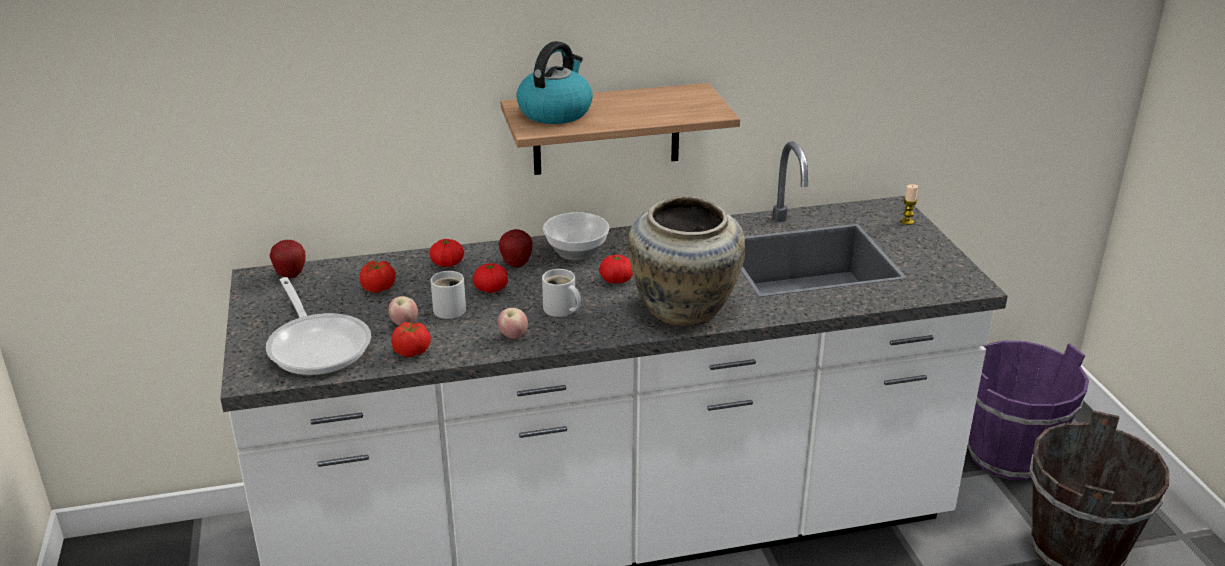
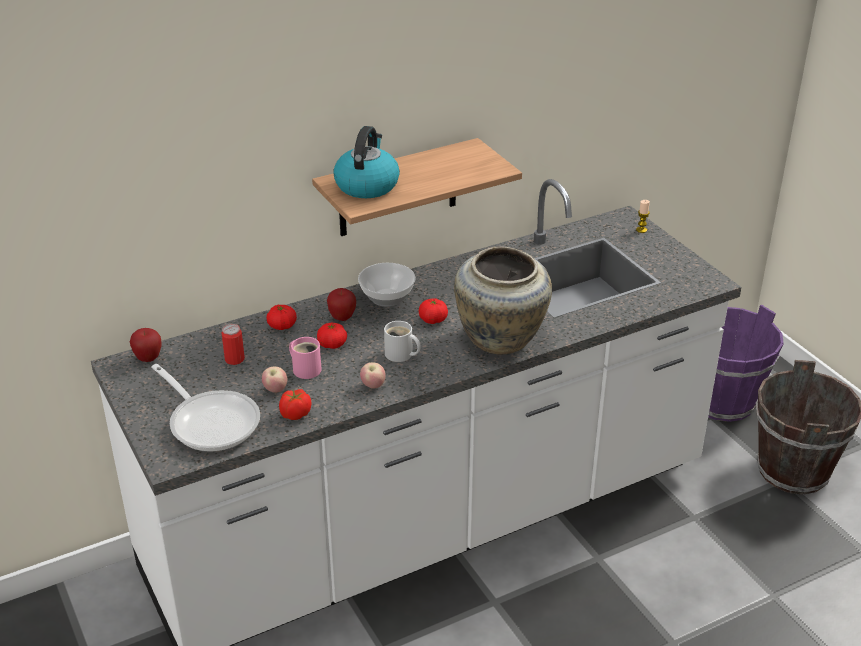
camera: 15 degrees left, 5 degrees up
(378, 288) = (234, 359): tomato -> can
(449, 308) = (306, 368): white mug -> pink mug

